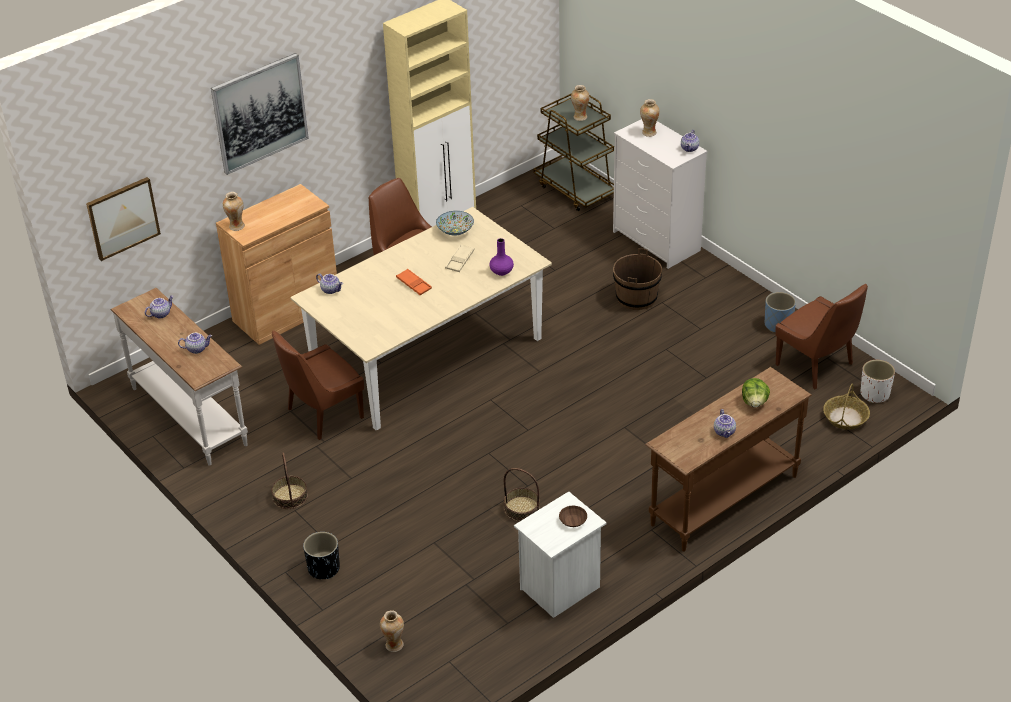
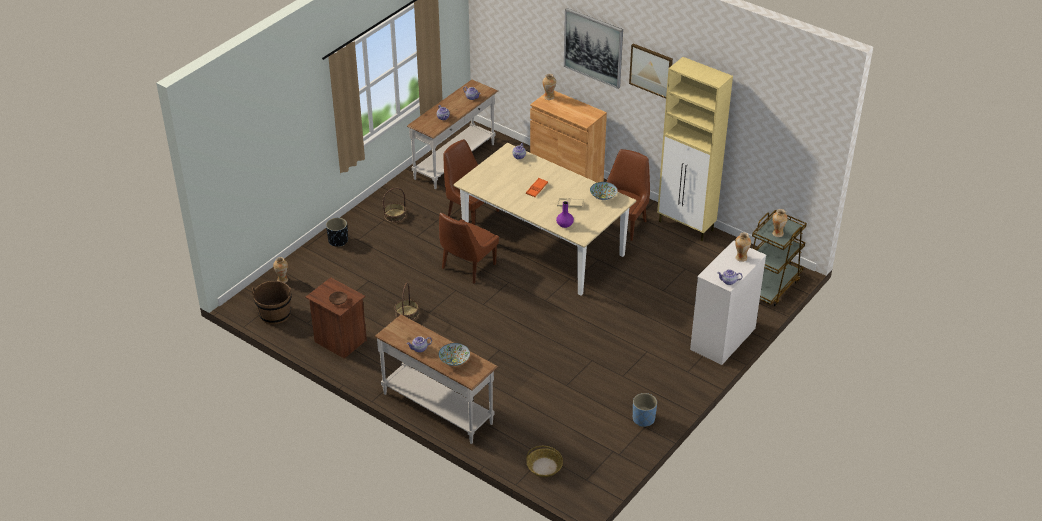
camera: 75 degrees right, 0 degrees up
(122, 218) = (504, 40): picture -> picture (651, 70)
(561, 588) = (339, 341): white nightstand -> brown nightstand
(636, 297) = (647, 337): brown bucket -> brown bucket (275, 314)
(723, 499) = (438, 407): brown console table -> white console table
(754, 402) = (454, 360): lettuce -> bowl
(816, 365) = (601, 445): brown chair -> brown chair (467, 267)
(875, 394) = (577, 482): white planter -> none

